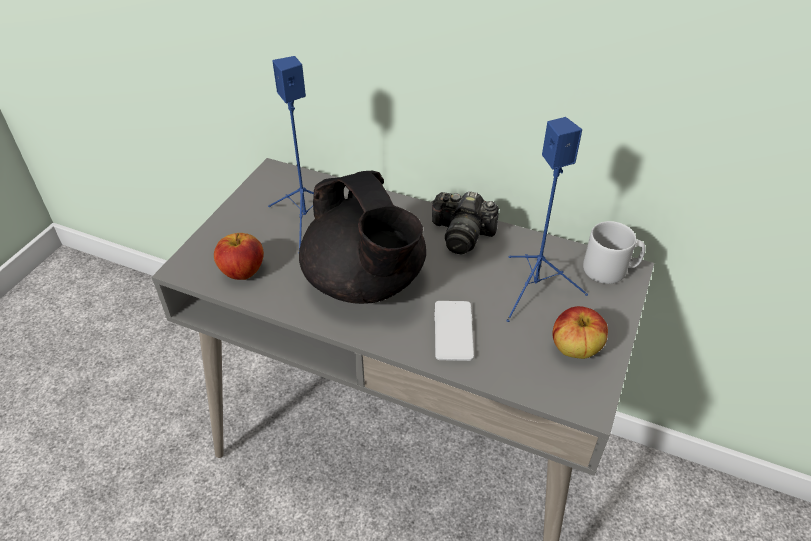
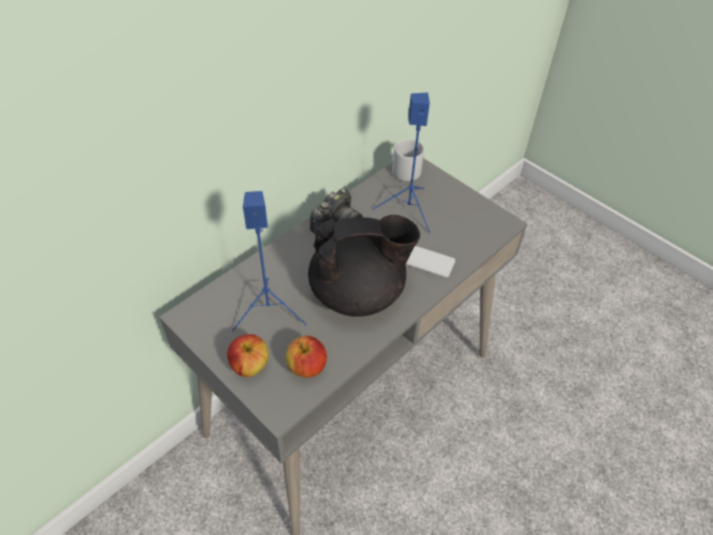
camera: 70 degrees left, 5 degrees up
(575, 348) = (463, 211): apple -> apple (249, 366)

